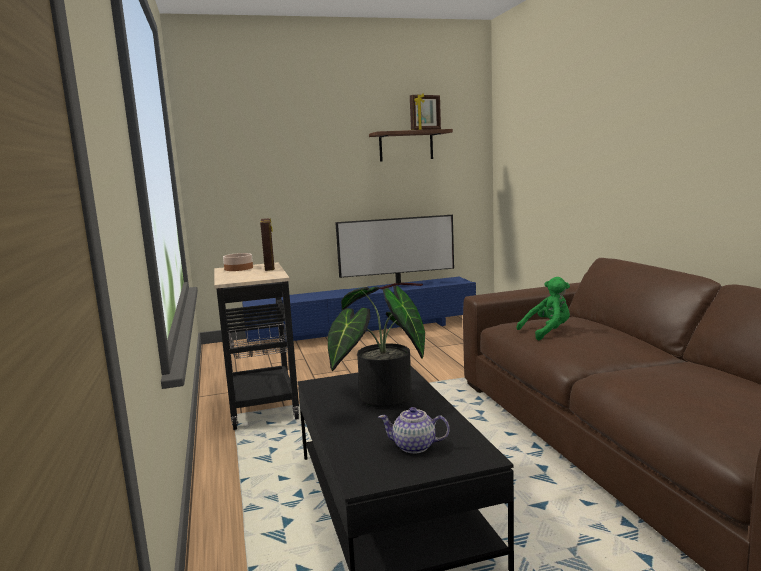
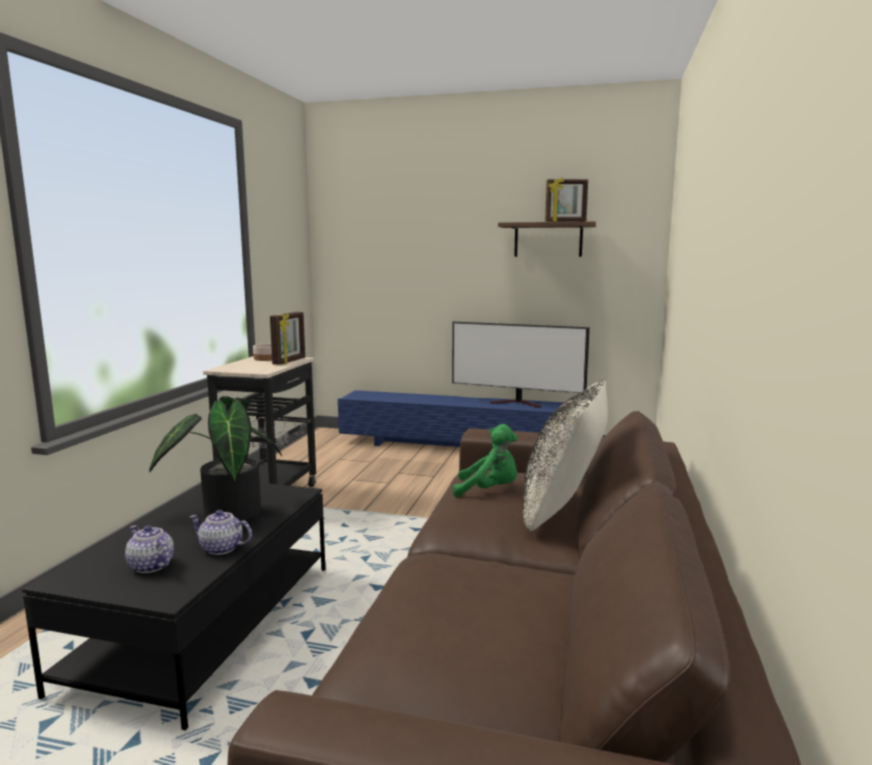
camera: 30 degrees right, 0 degrees up
(438, 419) = (221, 548): none -> teapot
(616, 332) = (562, 513): none -> beige pillow

